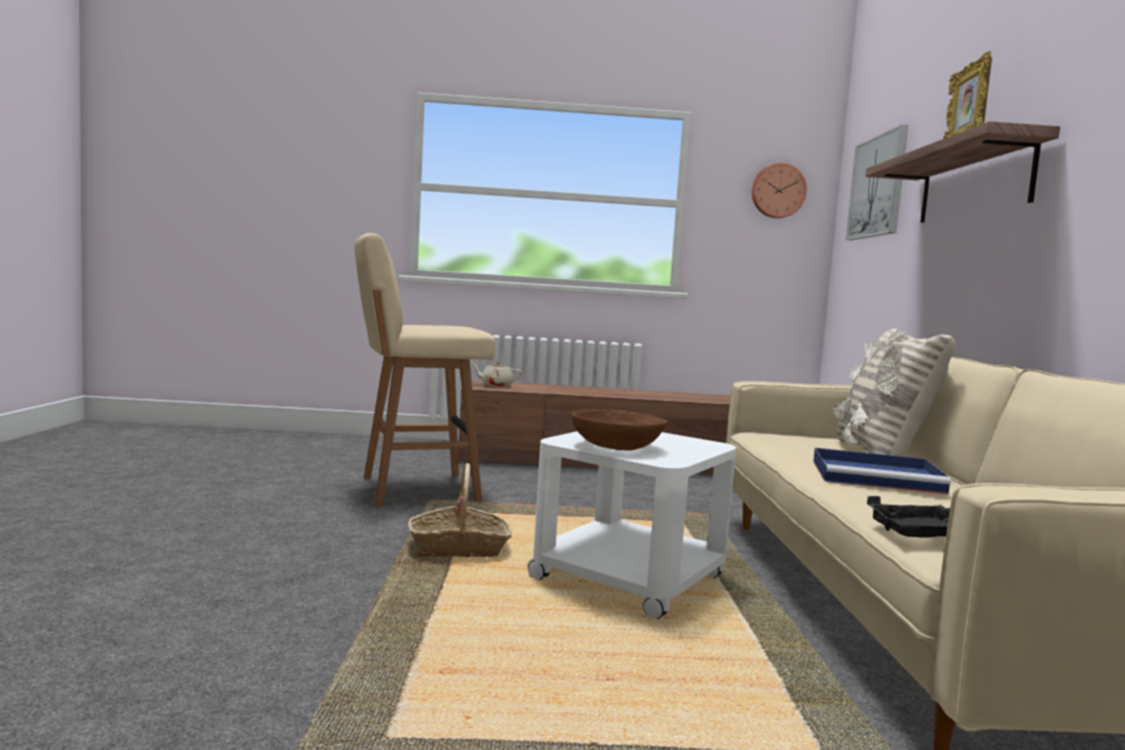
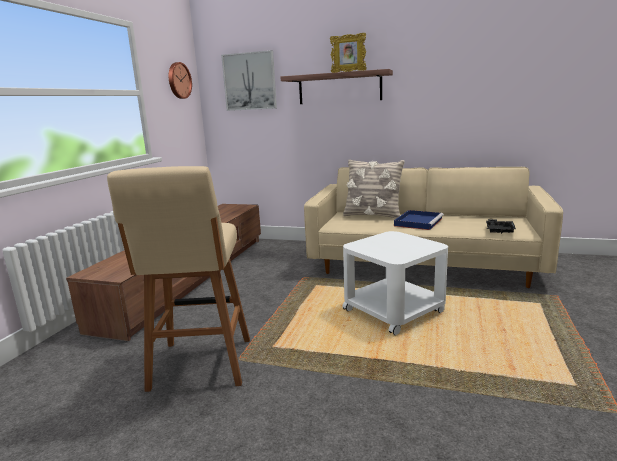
camera: 70 degrees left, 10 degrees up
(459, 548) = (345, 354): basket -> none
(496, 385) = (112, 269): beige teapot -> none
(616, 446) = (406, 250): brown bowl -> none

